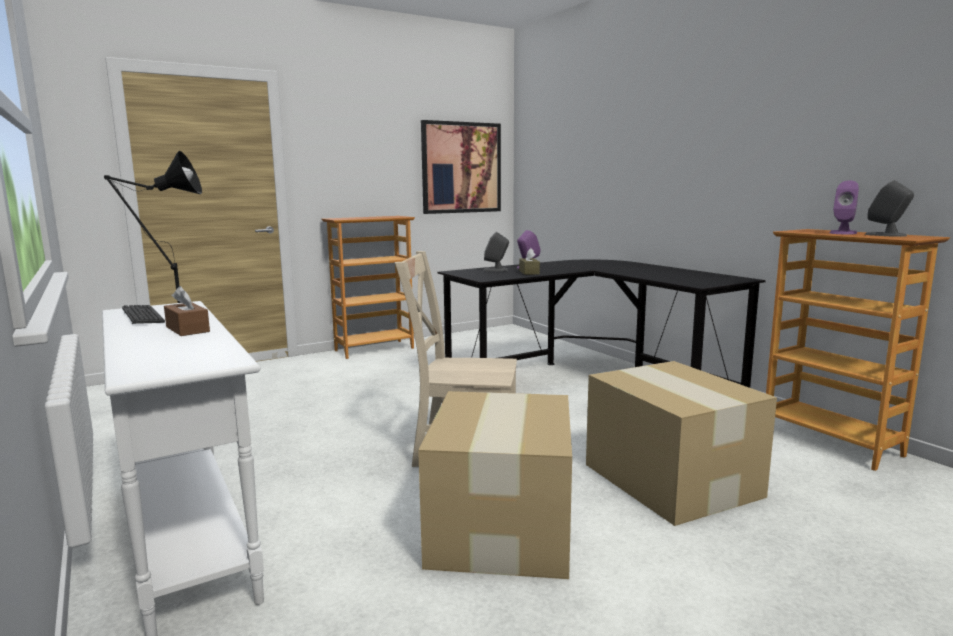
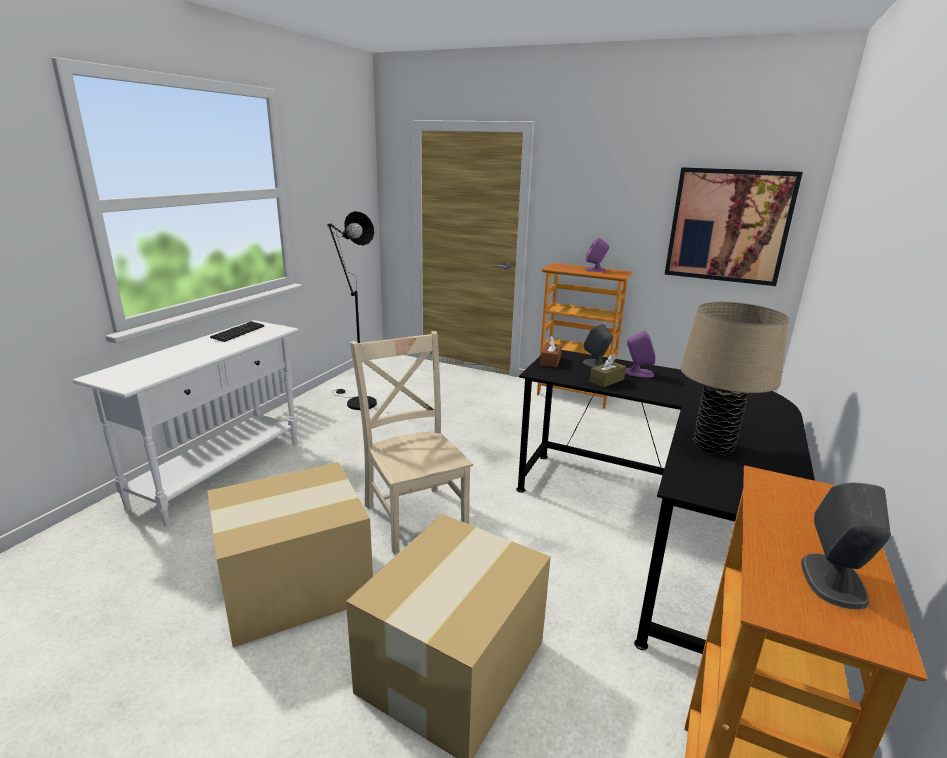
camera: 55 degrees right, 10 degrees up
(187, 329) = (207, 352): brown tissue box -> brown tissue box (550, 361)
(656, 275) = (713, 446): none -> beige table lamp
(843, 233) = (811, 530): purple speaker -> purple speaker (595, 270)

